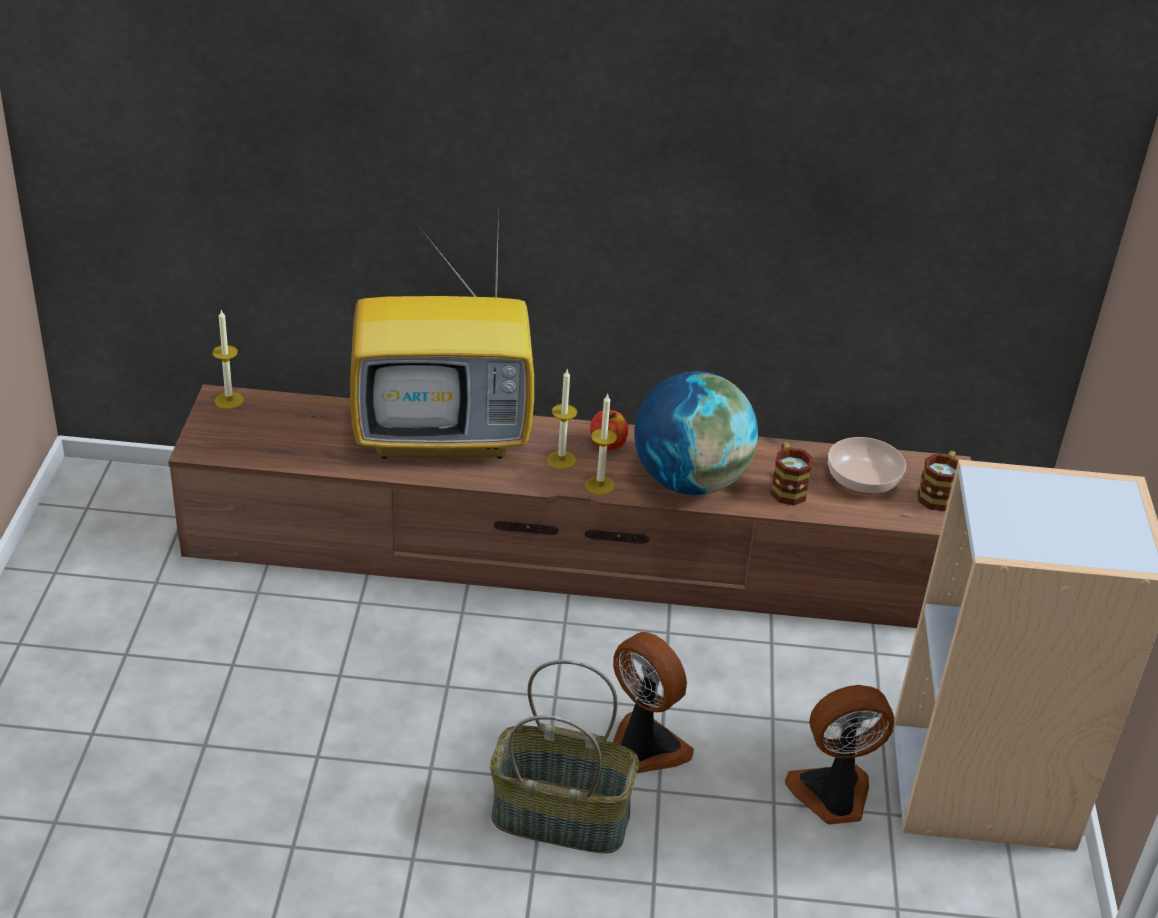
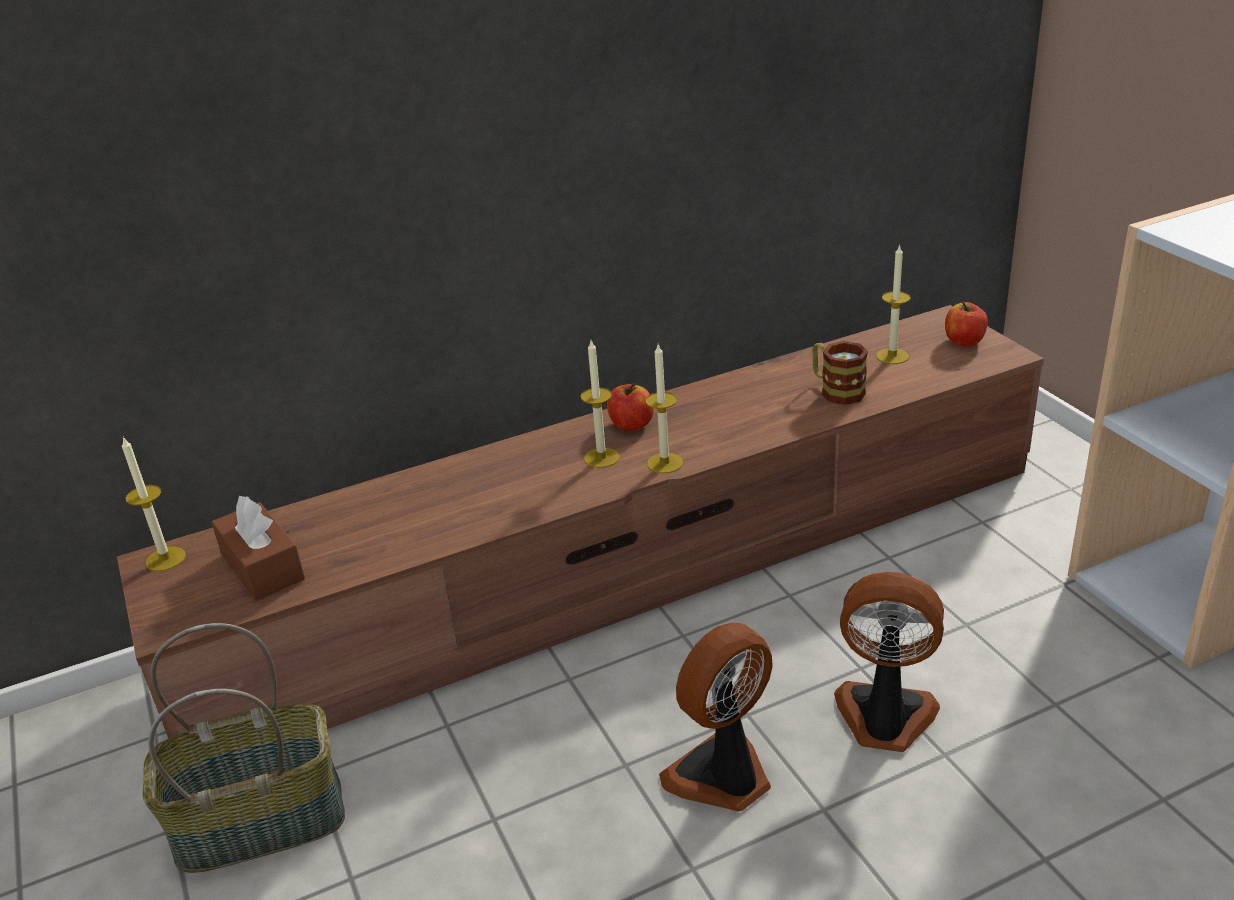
camera: 25 degrees left, 5 degrees down
(281, 434) = (262, 567): none -> brown tissue box
(445, 435) = (456, 486): television -> none
(562, 815) = (881, 839): basket -> basket (262, 820)
(690, 481) = (745, 422): globe -> none
(832, 796) = (1097, 668): fan -> fan (723, 776)
(864, 479) = (892, 356): bowl -> candle
(938, 494) = (964, 341): mug -> apple

